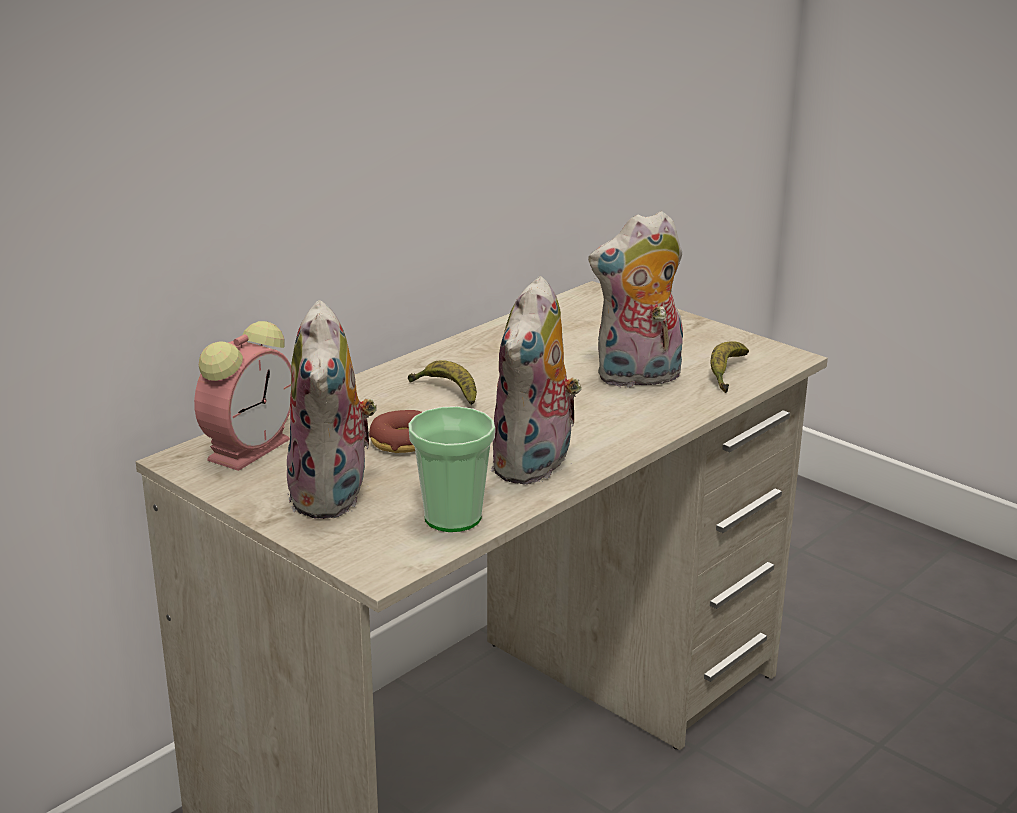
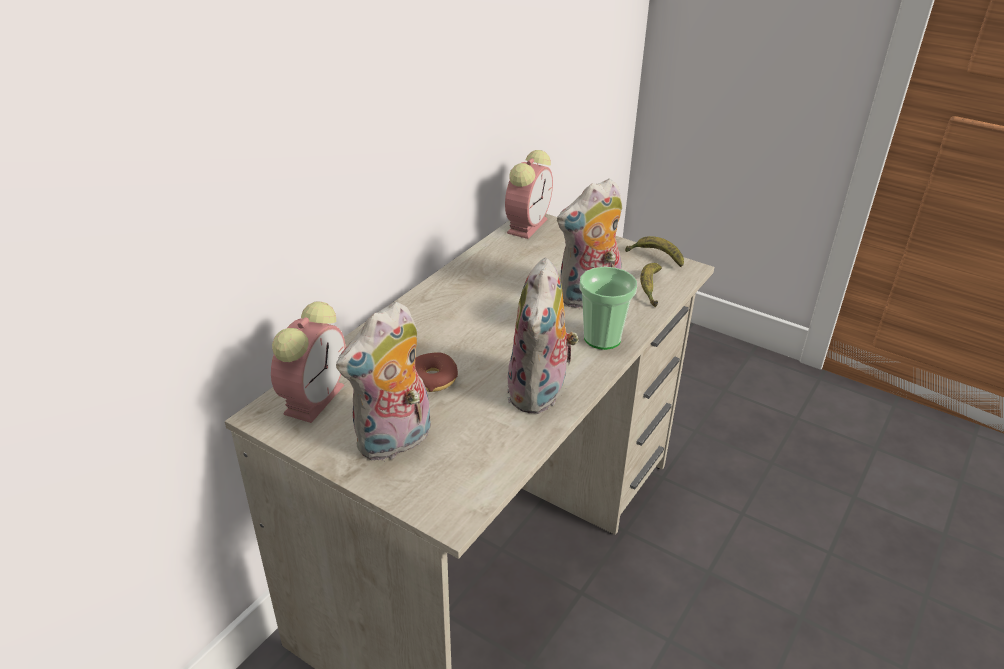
camera: 10 degrees left, 10 degrees up
(334, 497) = (394, 442): plush toy -> plush toy turned 60 degrees clockwise
(447, 392) = (452, 325): banana -> banana (655, 257)
(452, 517) = (493, 454): cup -> cup (602, 338)
(585, 298) = (527, 225): none -> alarm clock

